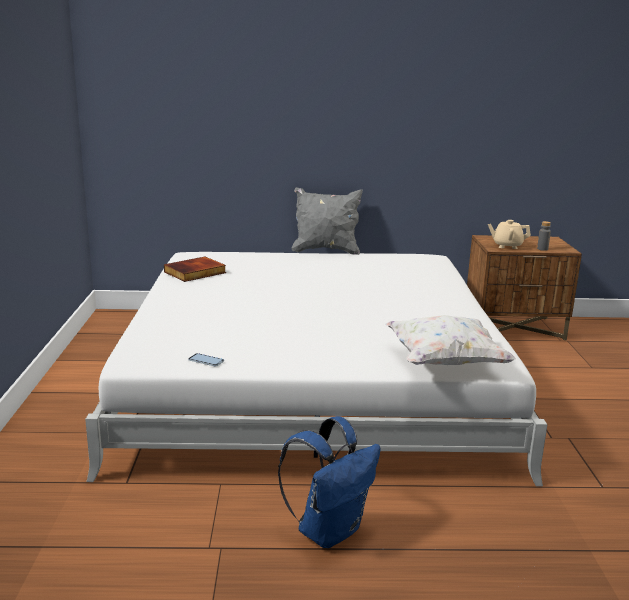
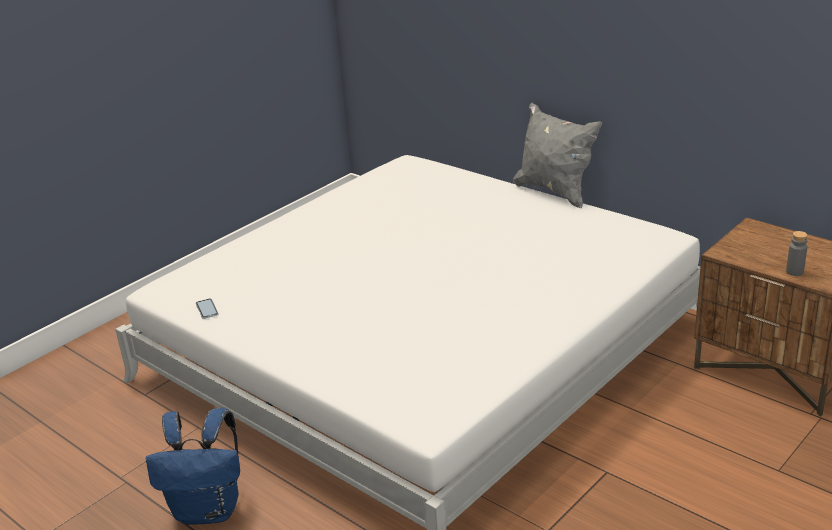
camera: 45 degrees right, 10 degrees up
(195, 272) = (369, 192): book -> none
(444, 362) = (387, 393): white pillow -> none
(507, 246) = (752, 252): beige teapot -> none

